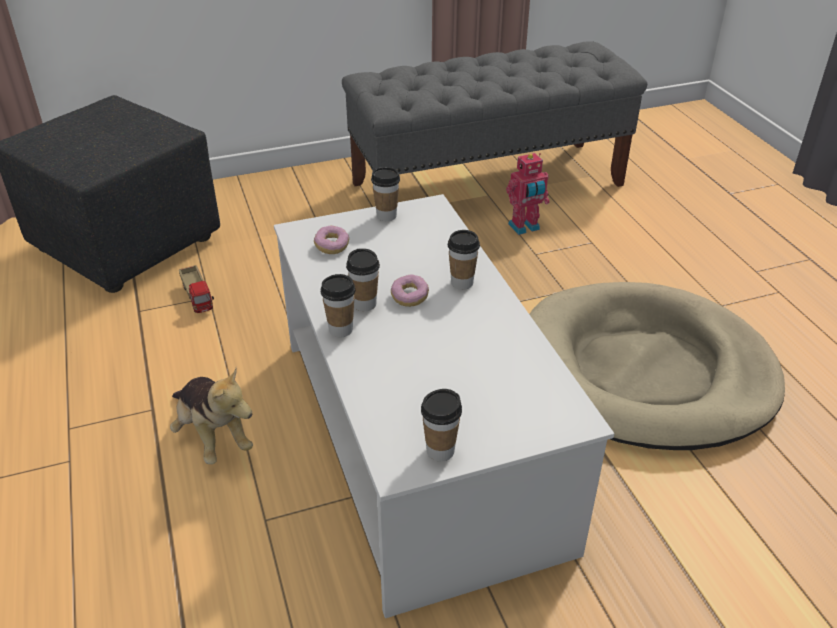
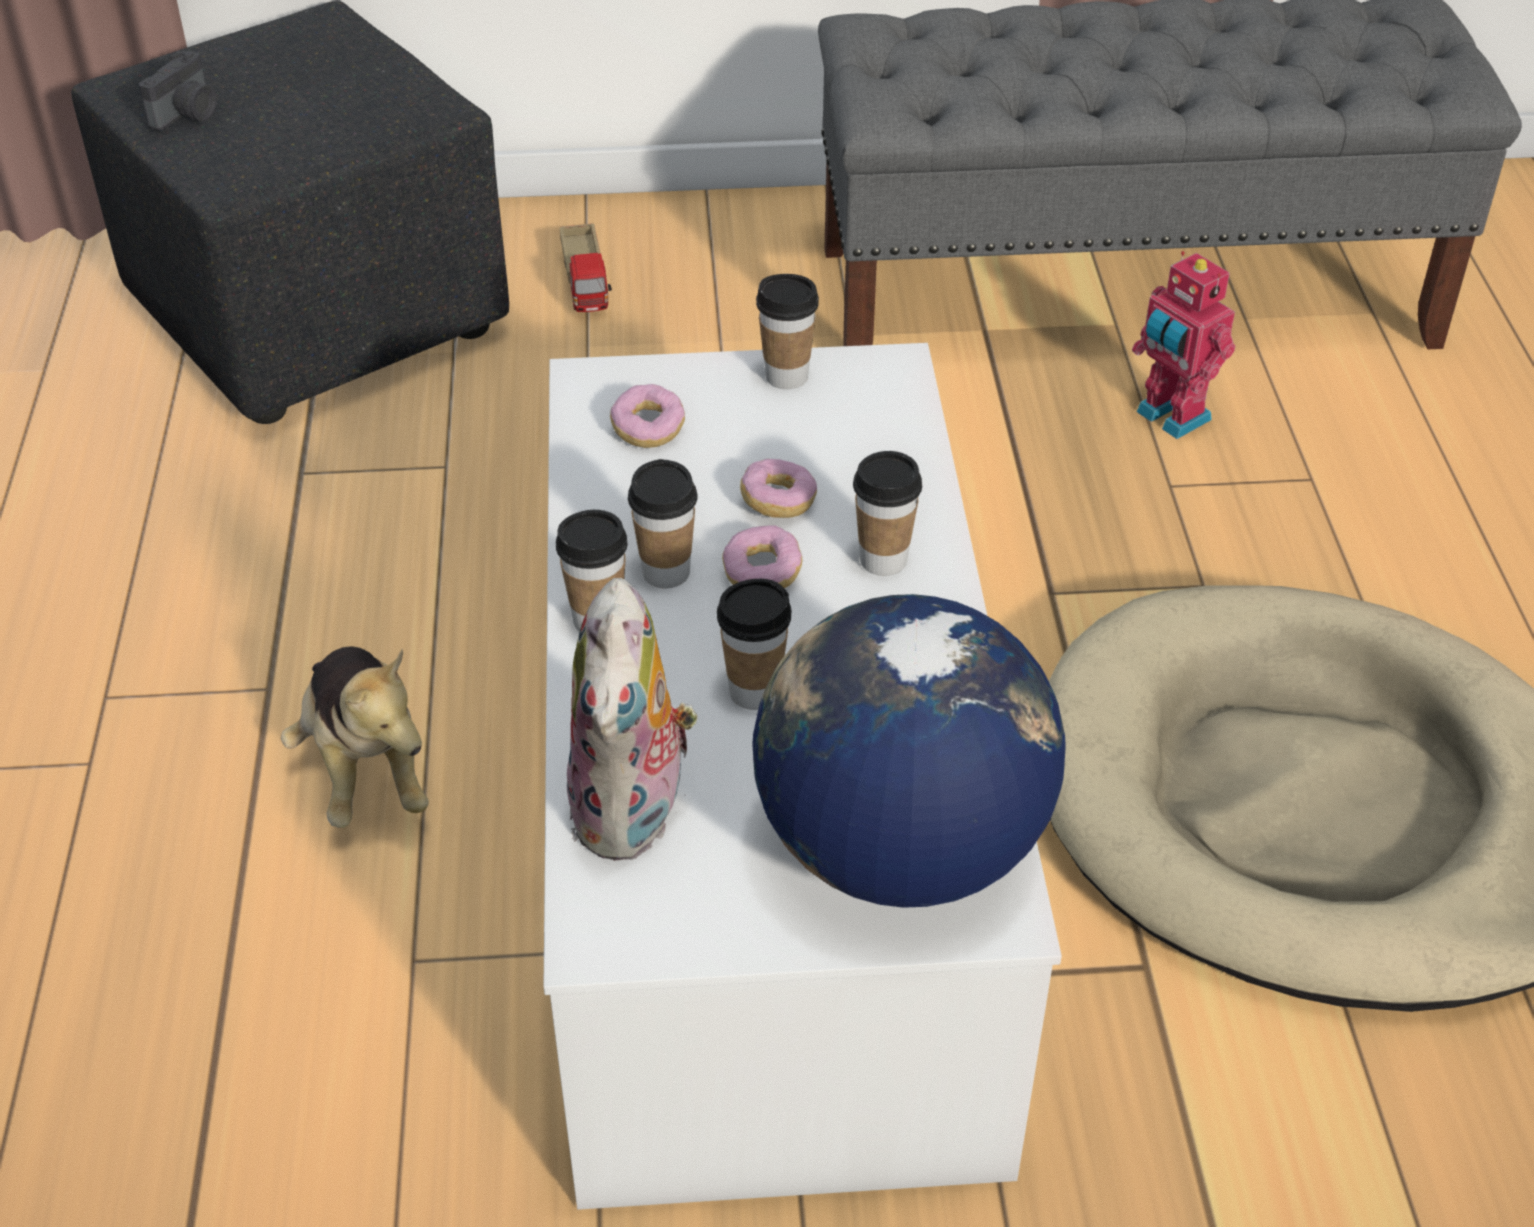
camera: 15 degrees right, 5 degrees up
(57, 148) = (188, 114): none -> camera
(198, 298) = (425, 465): toy truck -> toy truck (587, 286)
(392, 410) = (634, 813): none -> plush toy
(404, 267) = (778, 502): none -> donut
(440, 451) = (694, 918): cup -> cup (754, 691)
(522, 402) = (898, 849): none -> globe
(525, 228) = (1170, 417): toy robot -> toy robot turned 60 degrees clockwise

